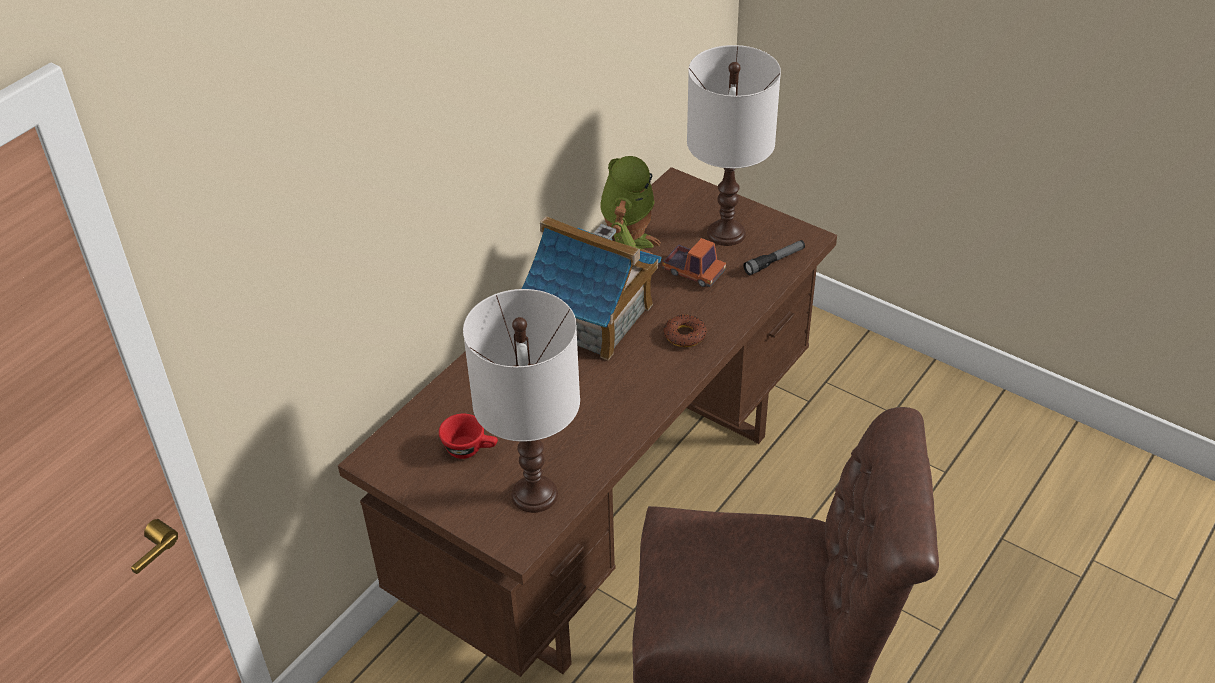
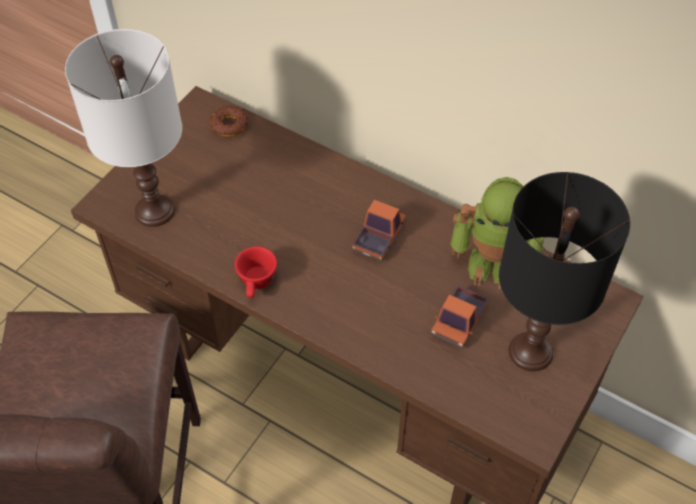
camera: 85 degrees right, 10 degrees up
(470, 449) = (208, 163): red cup -> red cup (257, 283)
(592, 318) = (379, 237): toy house -> toy truck
(684, 335) = (359, 315): donut -> donut (229, 125)
(725, 233) = (530, 351): white table lamp -> black table lamp
(774, 261) = (488, 400): flashlight -> none

